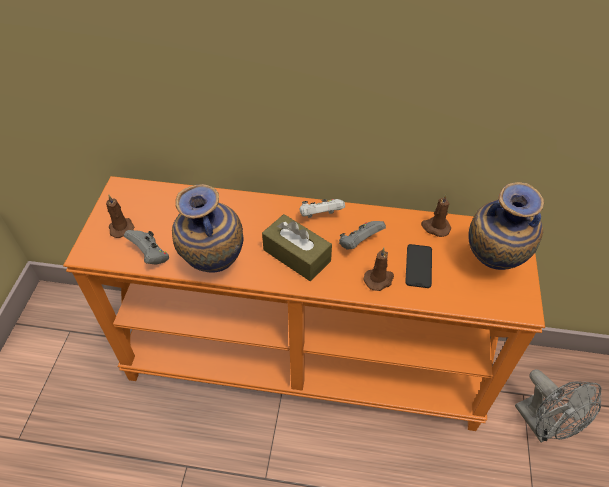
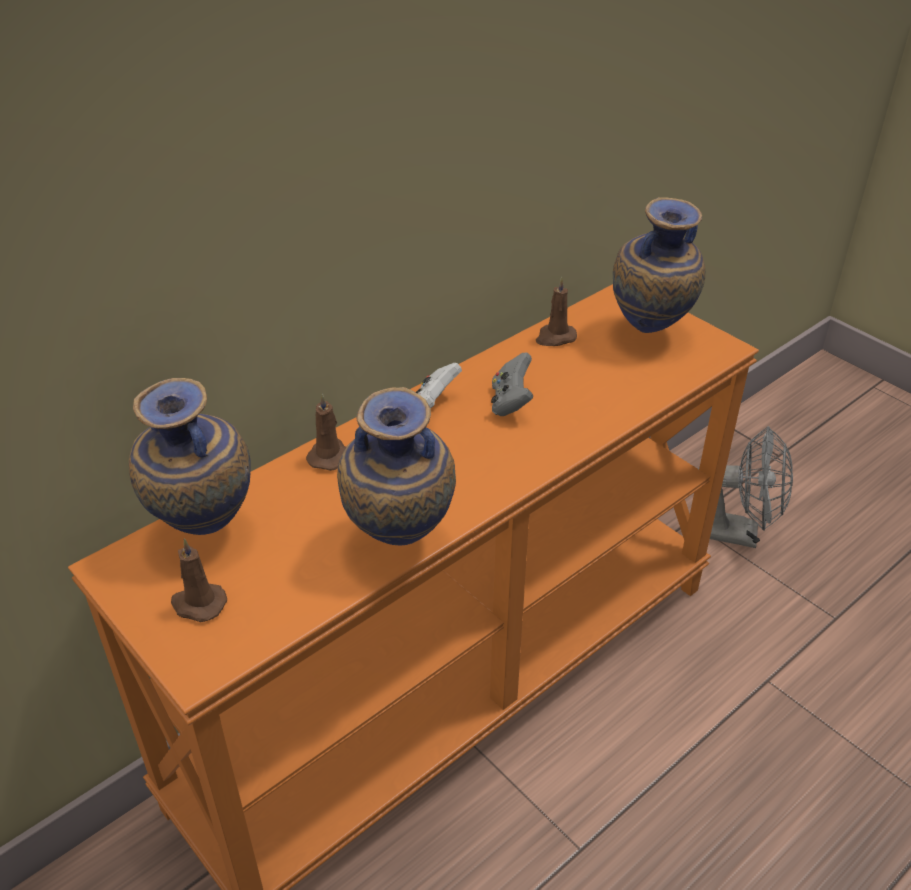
camera: 50 degrees left, 10 degrees down
(150, 255) = (297, 597): grey game controller -> none
(162, 200) = (203, 533): none -> vase
(296, 255) = (468, 460): brown tissue box -> none
(379, 279) = (581, 418): brown candle -> brown candle (329, 456)
(418, 266) = (595, 380): phone -> none

